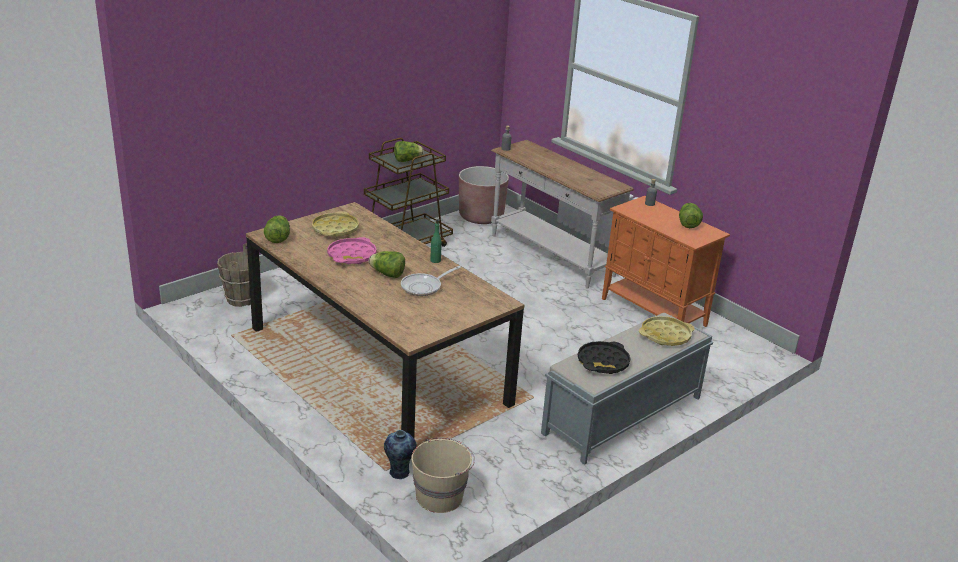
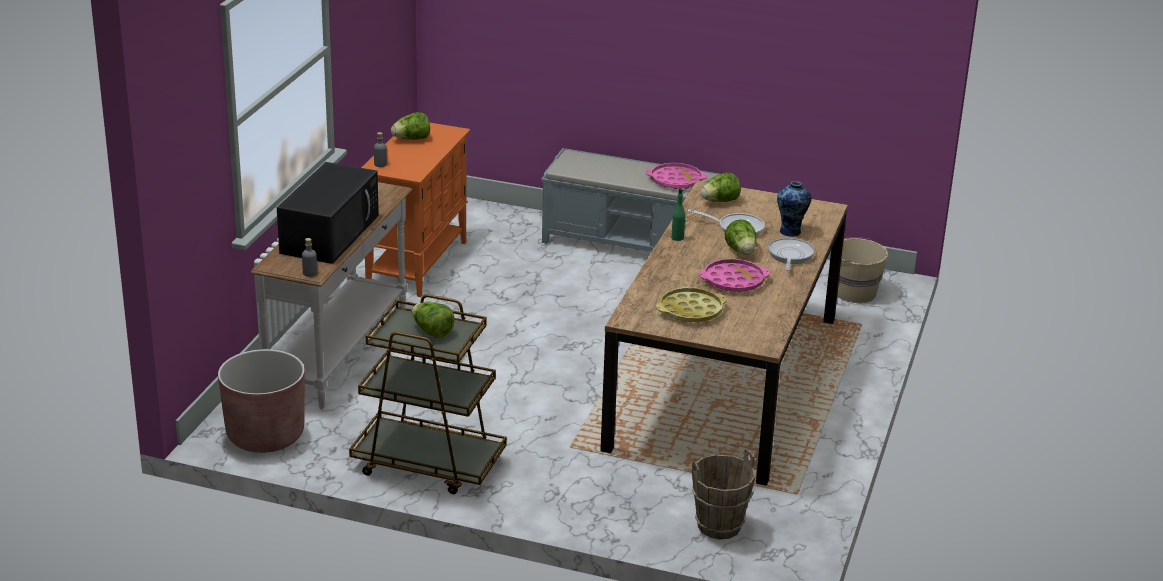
camera: 120 degrees left, 0 degrees up
(278, 238) = (761, 334): lettuce -> lettuce (720, 201)
(358, 289) = (790, 256): none -> frying pan
(399, 473) = (855, 317): vase -> vase (791, 231)
(551, 164) = (330, 233): none -> black microwave
(603, 362) = (676, 181): black tray -> pink tray
(665, 335) = (591, 164): yellow tray -> none

